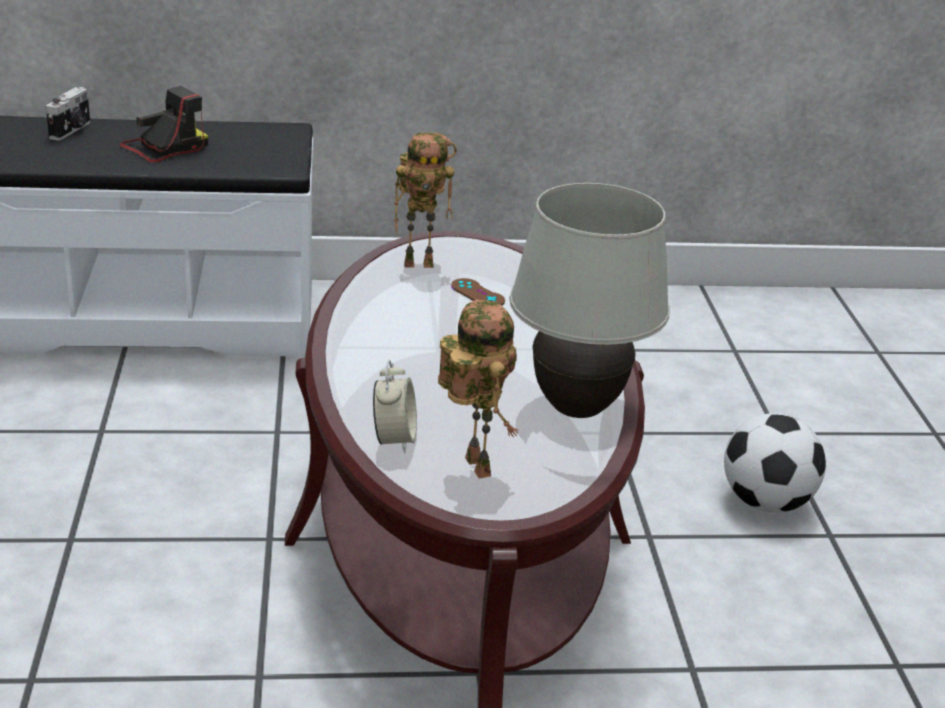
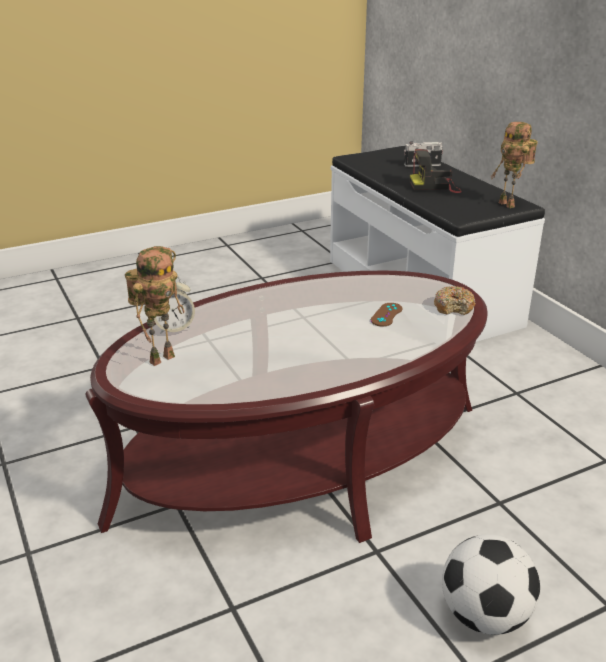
camera: 70 degrees right, 0 degrees up
(164, 148) = (435, 186): camera -> camera turned 150 degrees clockwise
(421, 263) = (406, 288): toy robot -> toy robot (509, 205)
(493, 253) = (454, 307): none -> donut
(576, 408) = (261, 379): white table lamp -> none

